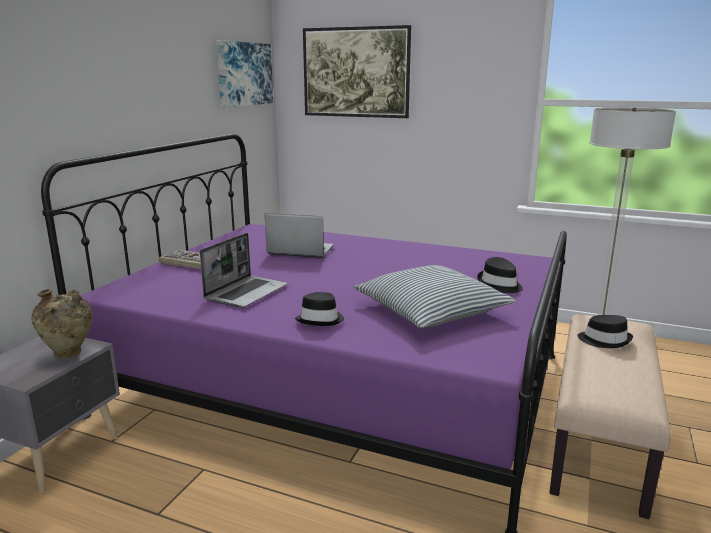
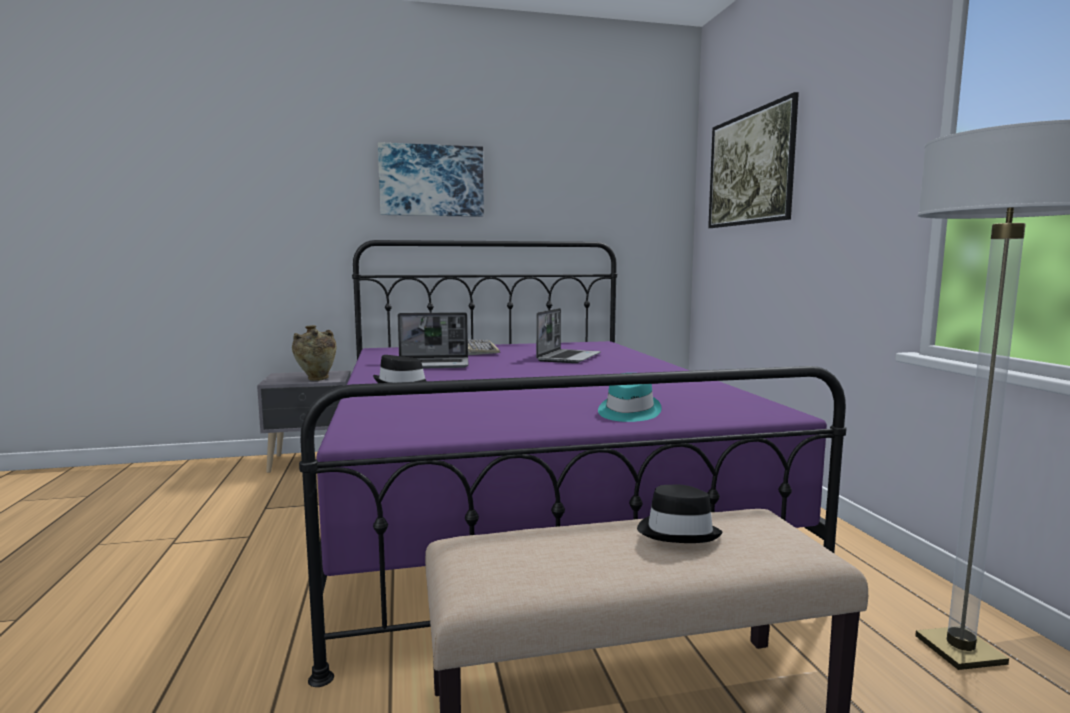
camera: 55 degrees right, 10 degrees down
(244, 74) = (634, 183): picture -> picture (431, 181)
(299, 251) = (568, 357): laptop -> laptop turned 45 degrees clockwise
(431, 310) = (484, 404): pillow -> none
(499, 285) = (627, 412): black hat -> turquoise hat

